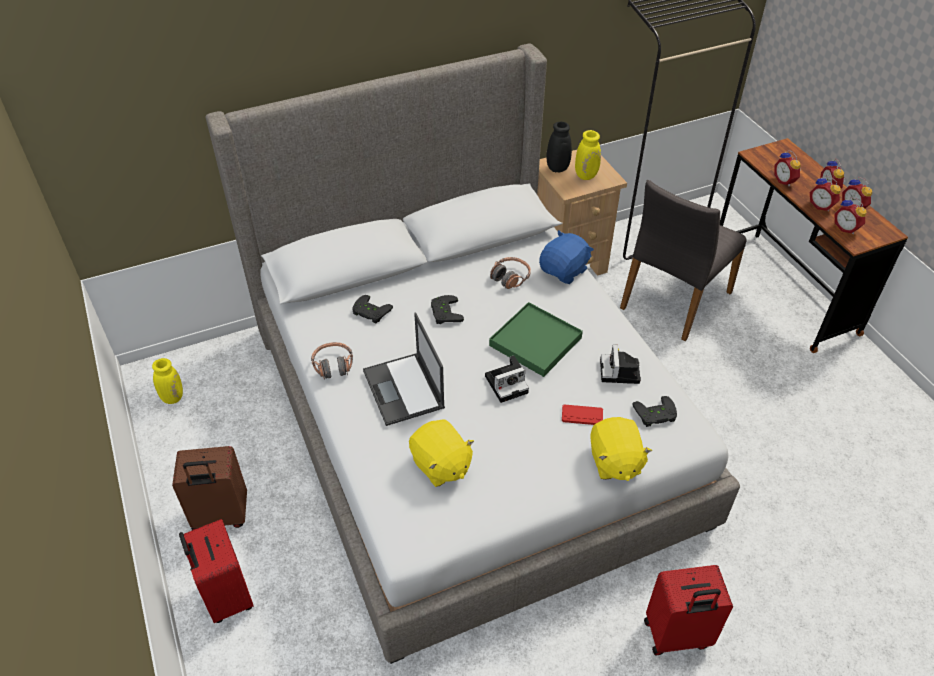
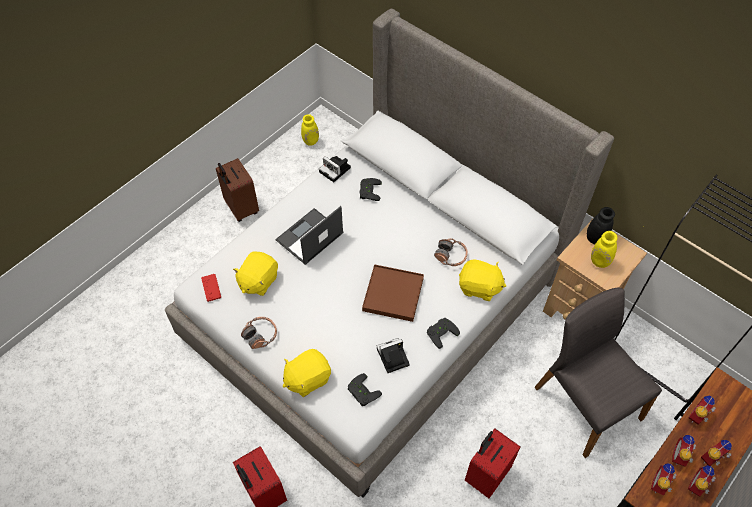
camera: 65 degrees right, 10 degrees up
(226, 596) = (192, 238): red suitcase -> red suitcase (486, 474)
(333, 365) = (312, 193): headphones -> headphones (260, 335)
(444, 312) = (391, 230): black game controller -> black game controller (441, 332)
(507, 383) = (345, 292): camera -> camera (336, 170)
(535, 342) = (393, 294): green tray -> brown tray
(564, 271) = (479, 287): blue plush toy -> yellow plush toy
(582, 415) = (339, 346): red game controller -> red game controller (211, 288)
(673, 300) = (586, 402): grey chair -> grey chair turned 45 degrees clockwise

